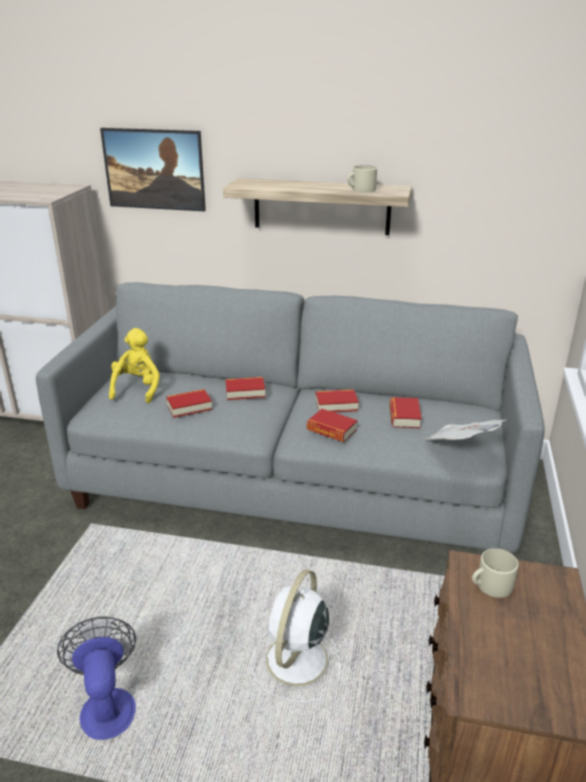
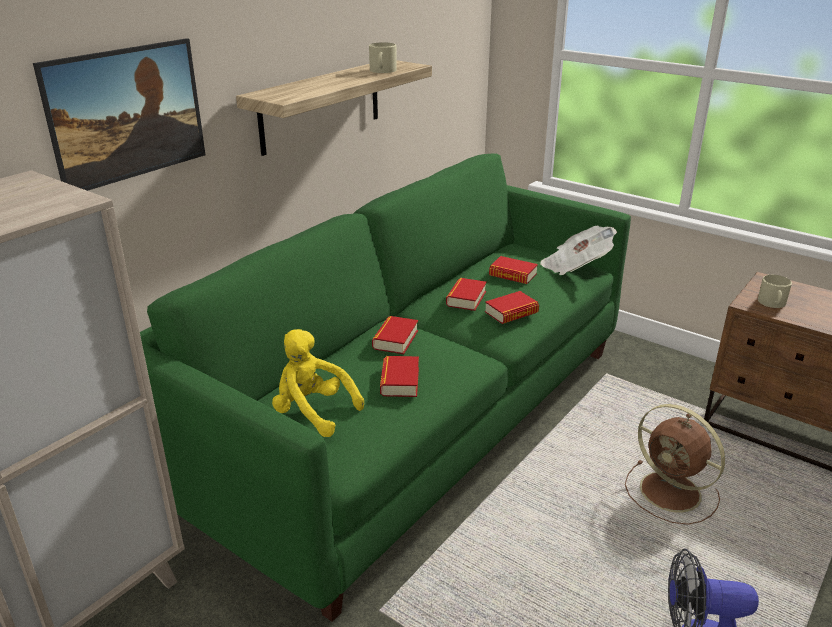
camera: 65 degrees left, 0 degrees up
(294, 483) = (415, 421): grey sofa -> green sofa
(296, 662) = (672, 493): white fan -> brown fan

